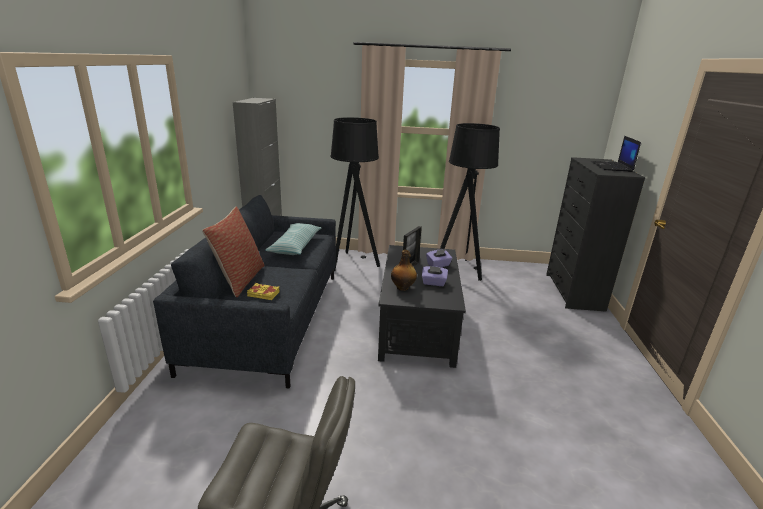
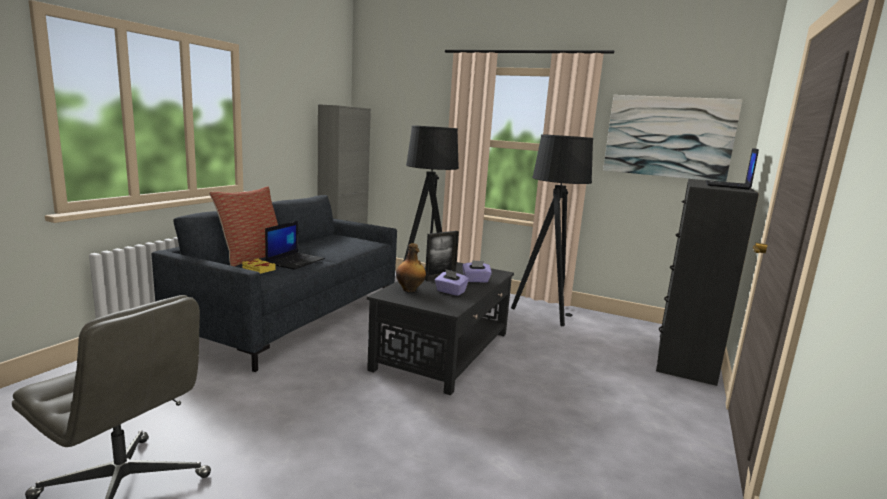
camera: 20 degrees right, 10 degrees down
(284, 276) = (295, 261): none -> laptop
(295, 246) = (337, 244): pillow -> none
(549, 121) = (668, 137): none -> picture

